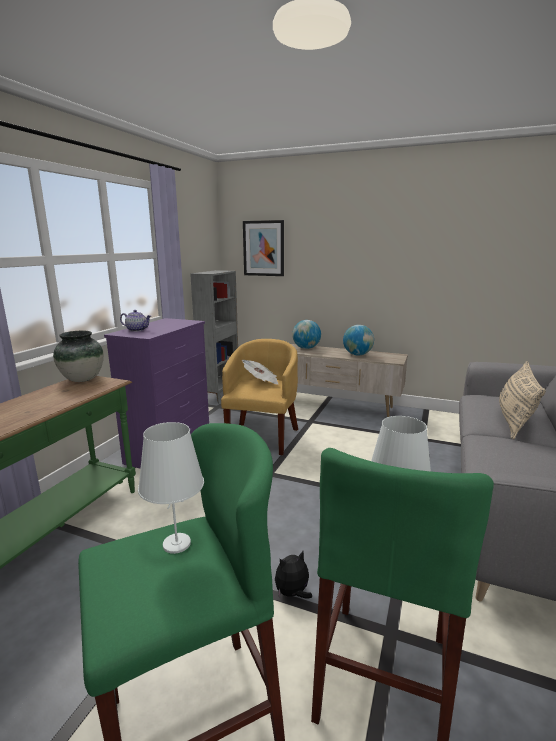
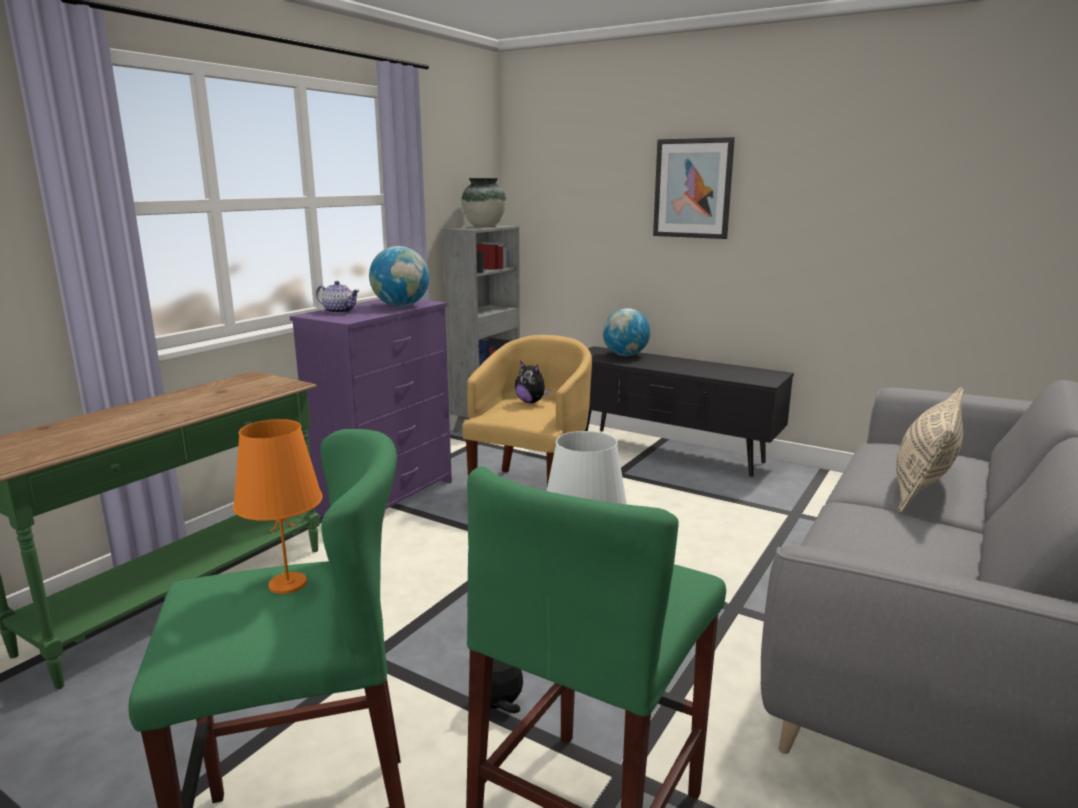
camera: 10 degrees right, 0 degrees up
(82, 379) = (250, 379): vase -> vase (484, 226)
(177, 543) = (288, 583): white table lamp -> orange table lamp
(261, 381) = (531, 402): newspaper -> plush toy
(263, 248) = (566, 190): picture -> picture (693, 188)
(336, 405) = (669, 452): beige tv stand -> black tv stand
(357, 354) = (705, 369): globe -> globe (401, 306)

